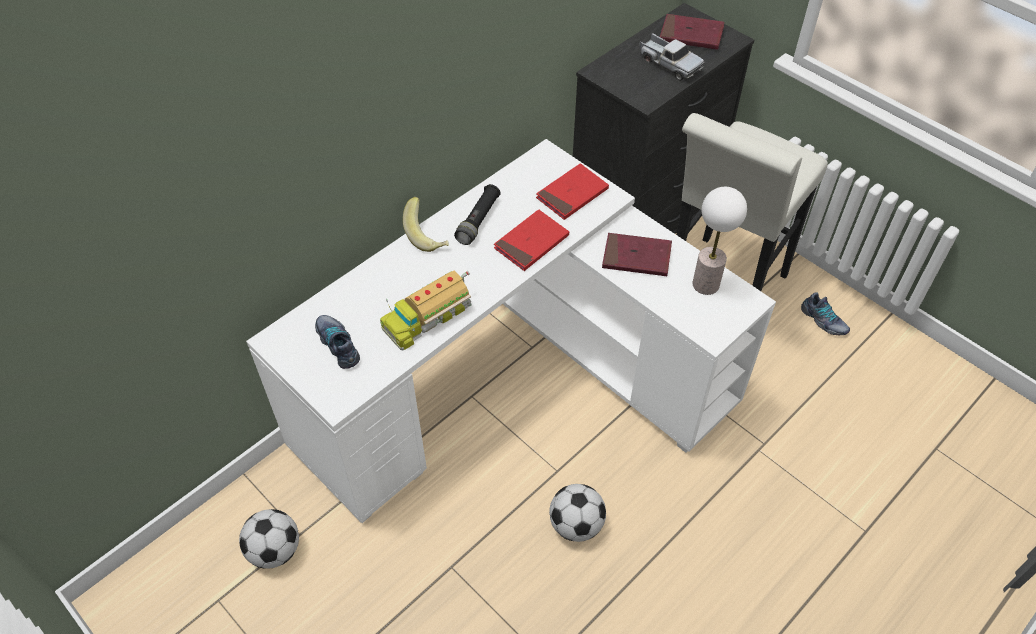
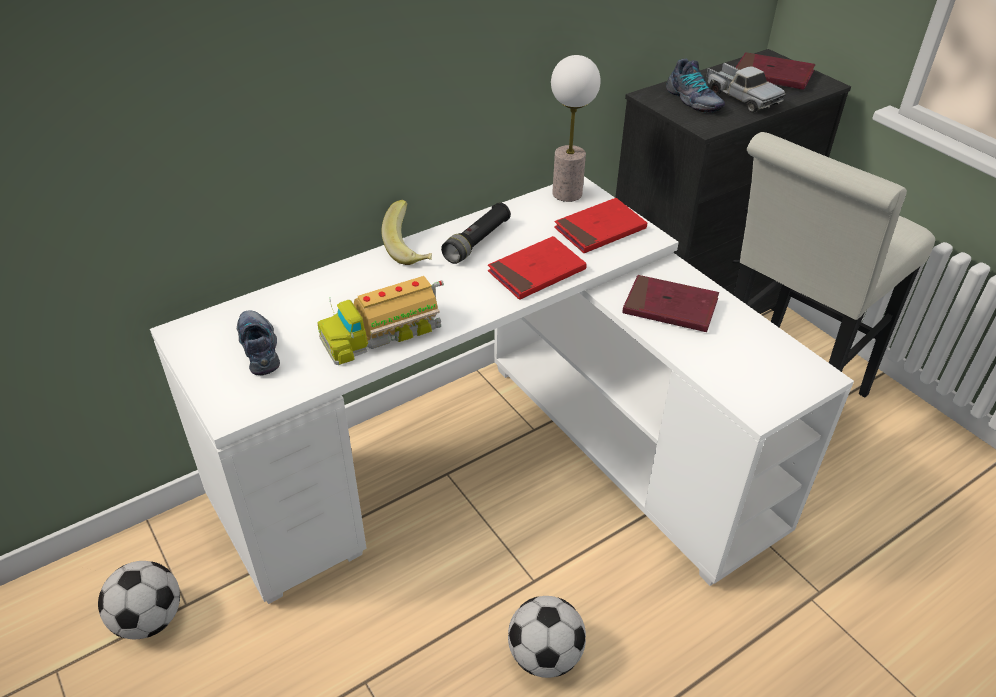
camera: 10 degrees right, 10 degrees down
(706, 284) = (758, 349): table lamp -> table lamp (567, 194)
(823, 321) = (912, 453): shoe -> shoe (693, 100)

